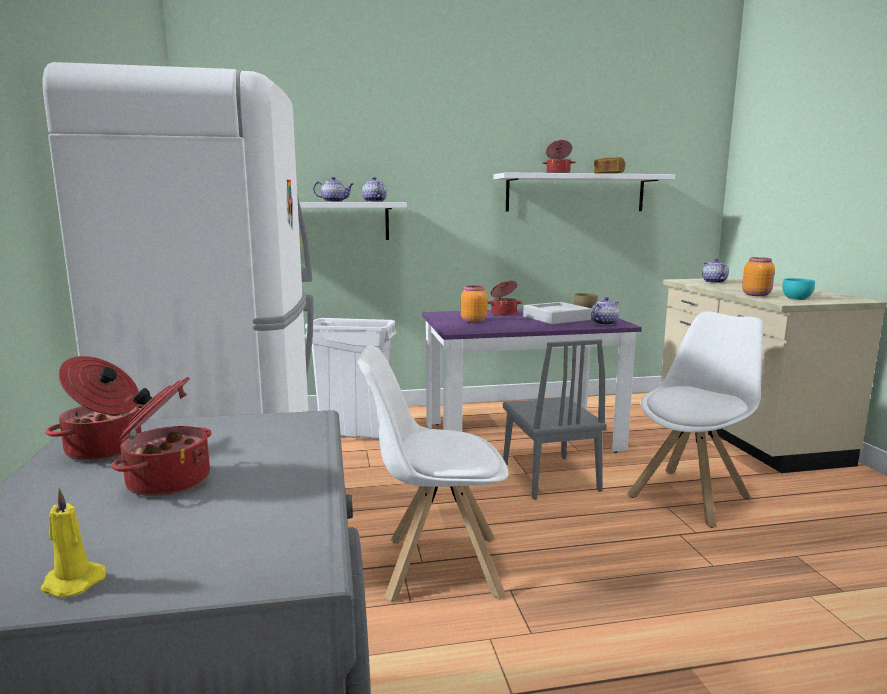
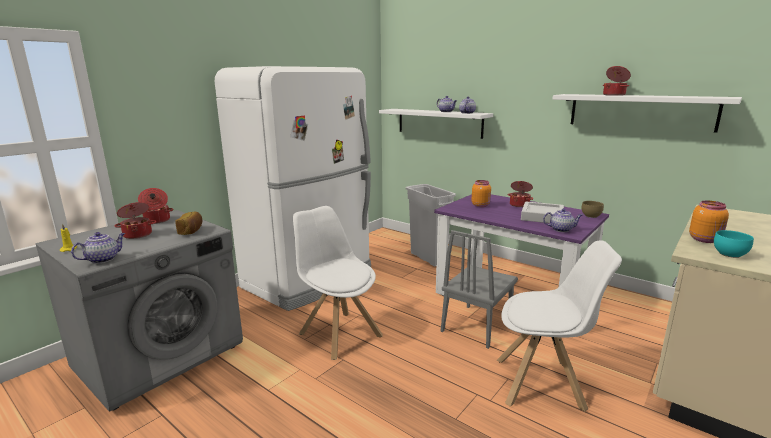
camera: 50 degrees right, 5 degrees up
(608, 174) = (668, 96): bread -> bread (191, 231)
(713, 282) = (738, 218): teapot -> teapot (103, 259)

